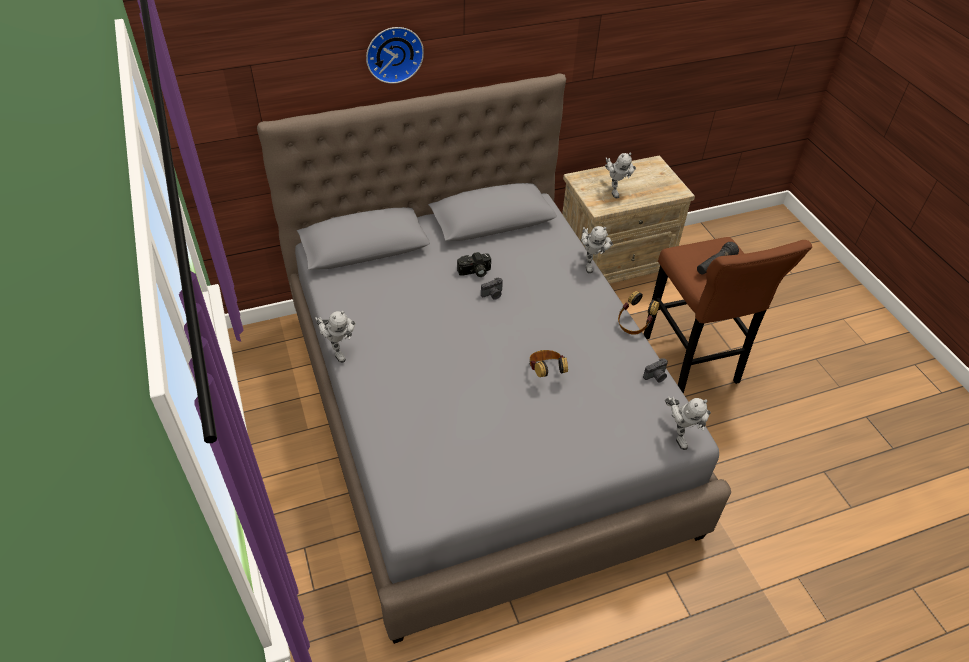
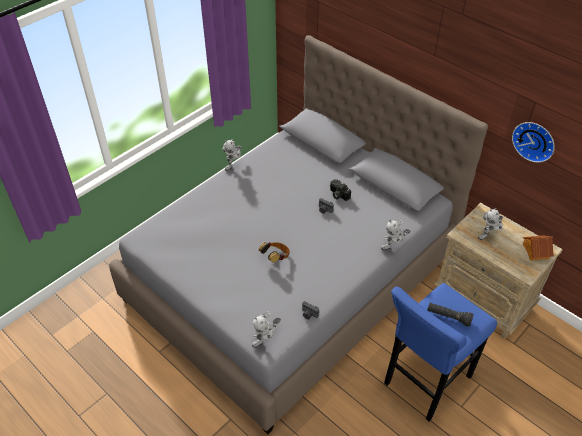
camera: 65 degrees right, 0 degrees up
(393, 53) = (388, 41): wall clock -> wall clock (534, 140)
(634, 324) = (350, 288): headphones -> none
(653, 171) = (535, 251): none -> toy house
(692, 363) = (424, 383): brown stool -> blue stool

